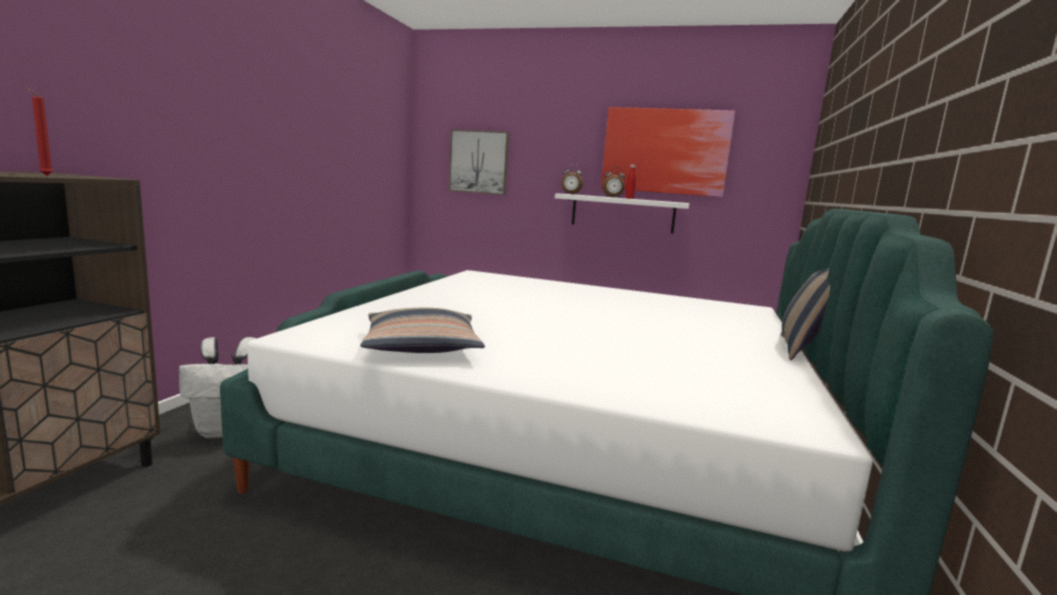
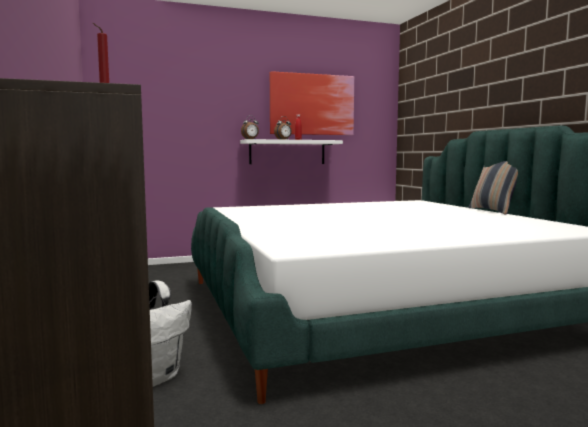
camera: 35 degrees left, 5 degrees down
(422, 346) = (370, 239): pillow -> none
(479, 162) = (160, 116): picture -> none

